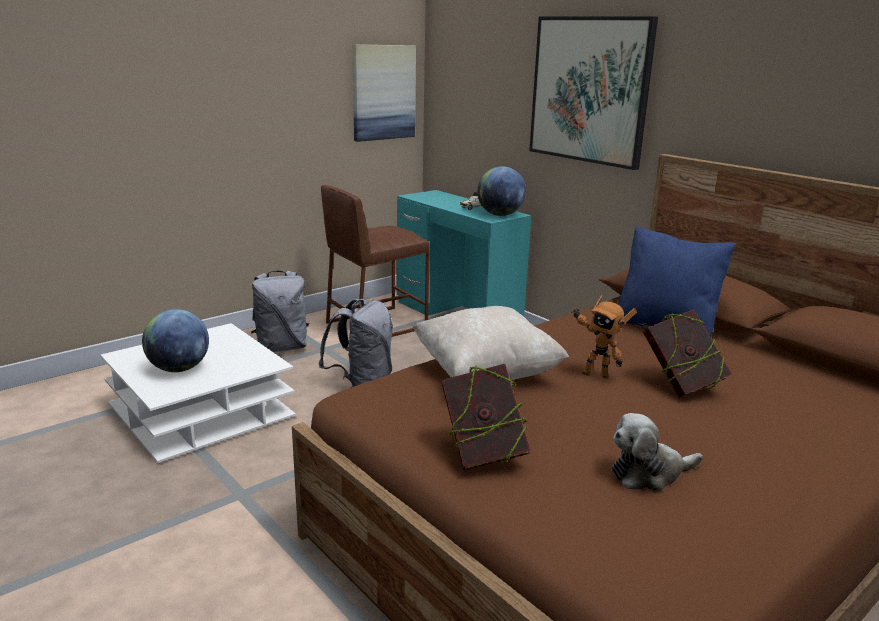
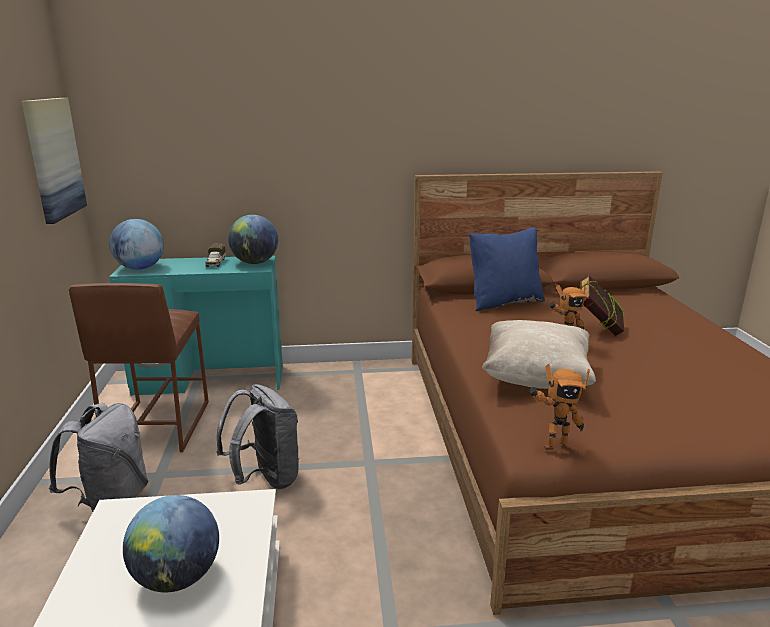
camera: 55 degrees left, 0 degrees up
(363, 404) = (553, 444): none -> toy robot
(425, 196) = (140, 268): none -> globe
(483, 455) = (668, 421): book -> none
(589, 90) = (324, 130): picture -> none
(649, 473) = (709, 378): plush toy -> none

